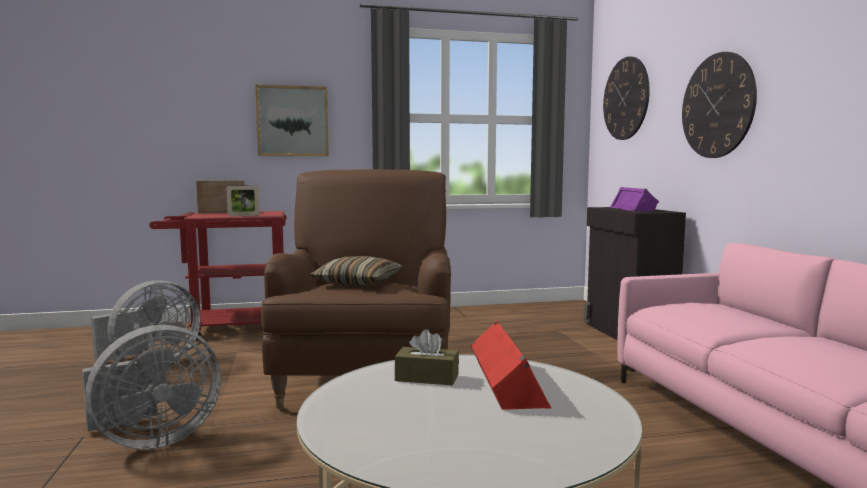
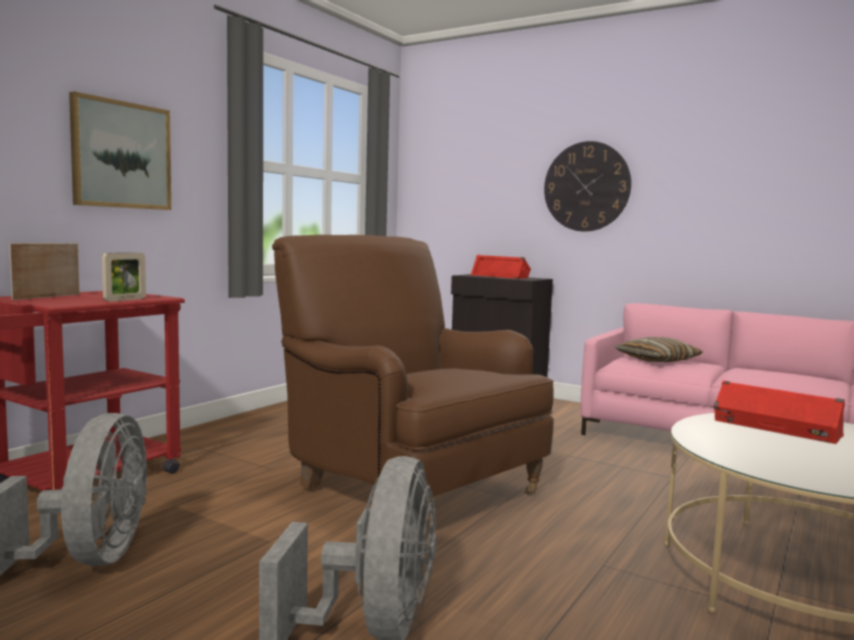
camera: 45 degrees left, 0 degrees up
(358, 283) = (439, 372): pillow -> pillow (657, 360)
(427, 378) = (737, 438): brown tissue box -> none
(626, 98) = (459, 167): wall clock -> none
(634, 209) = (500, 276): purple speaker -> red speaker

